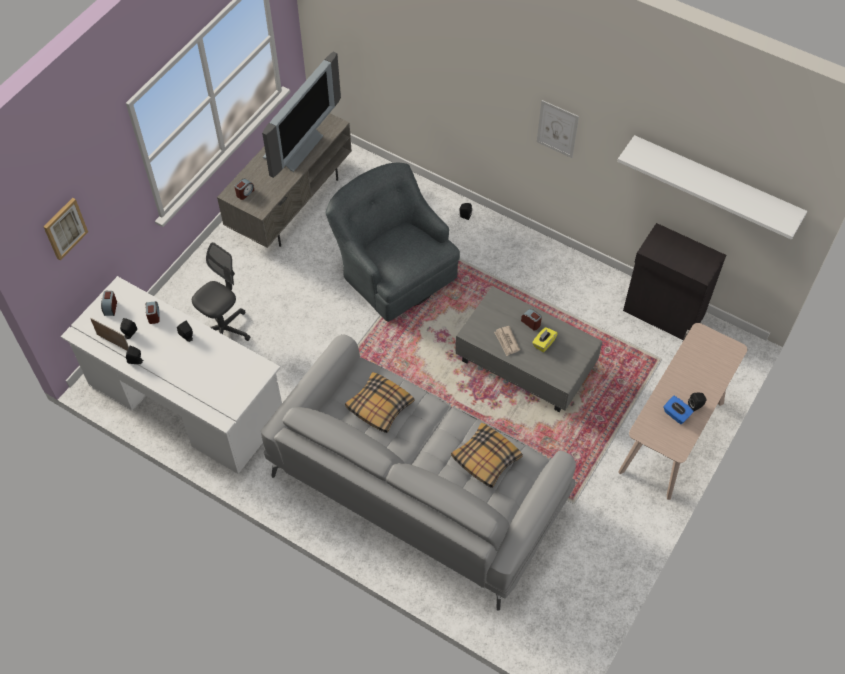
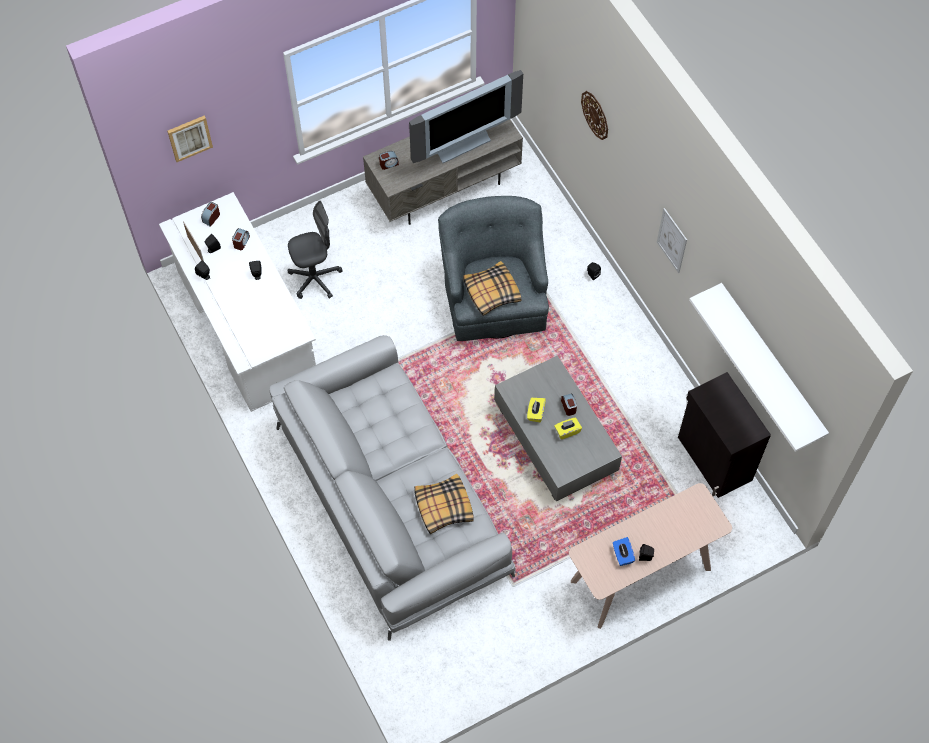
camera: 30 degrees right, 5 degrees up
(379, 406) = (384, 415): pillow -> pillow (491, 292)
(429, 54) = (595, 115): none -> wall clock
(507, 341) = (535, 413): newspaper -> yellow tissue box

